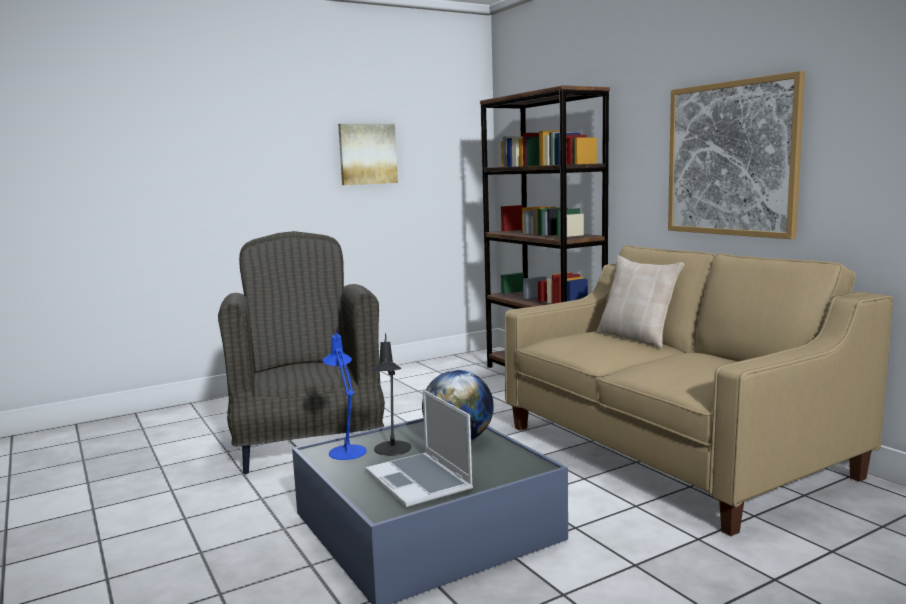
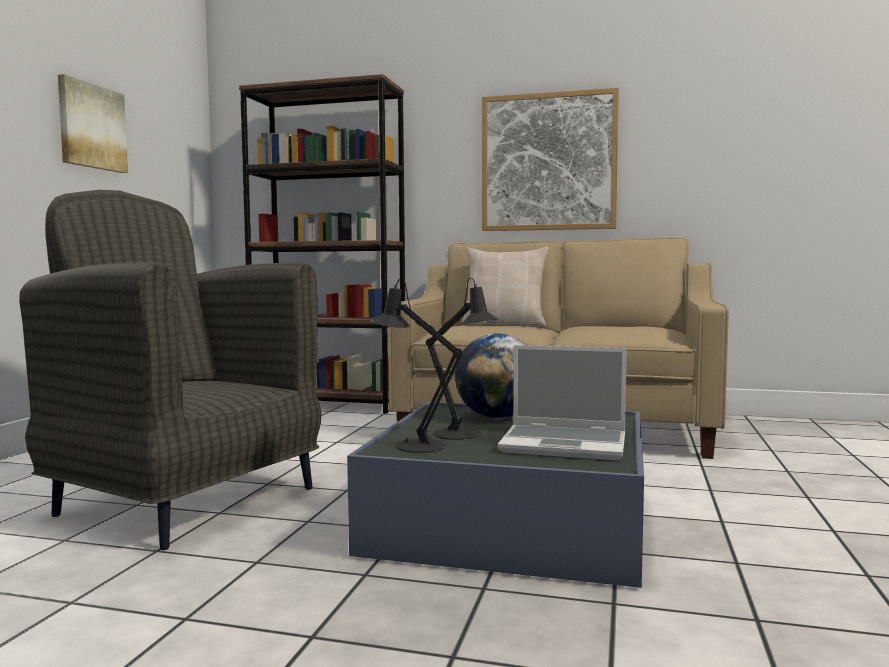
camera: 45 degrees left, 5 degrees down
(346, 450) = (414, 445): blue table lamp -> black table lamp

